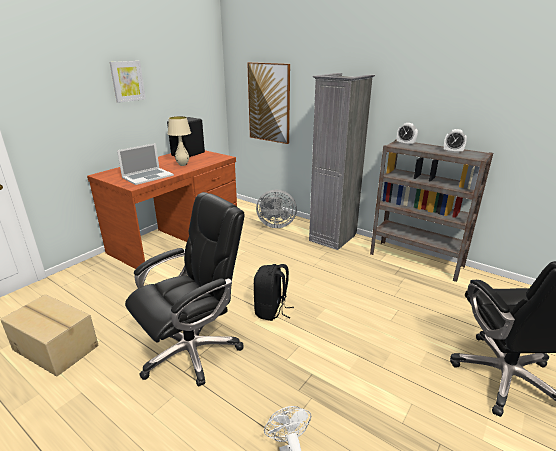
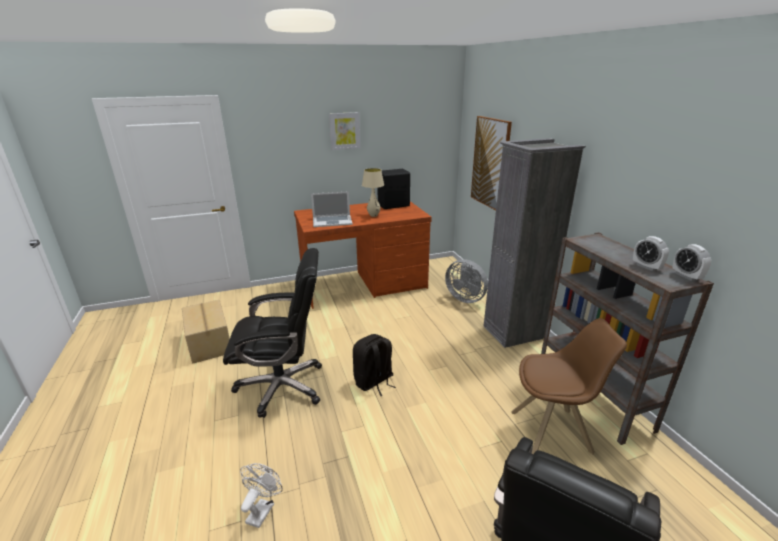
camera: 35 degrees right, 0 degrees up
(405, 144) = (598, 241): alarm clock -> alarm clock (686, 276)
(418, 291) = (551, 432): none -> brown chair

